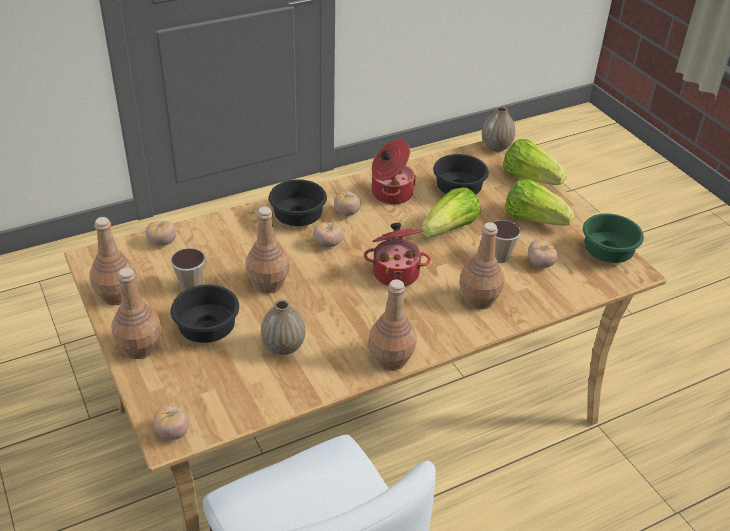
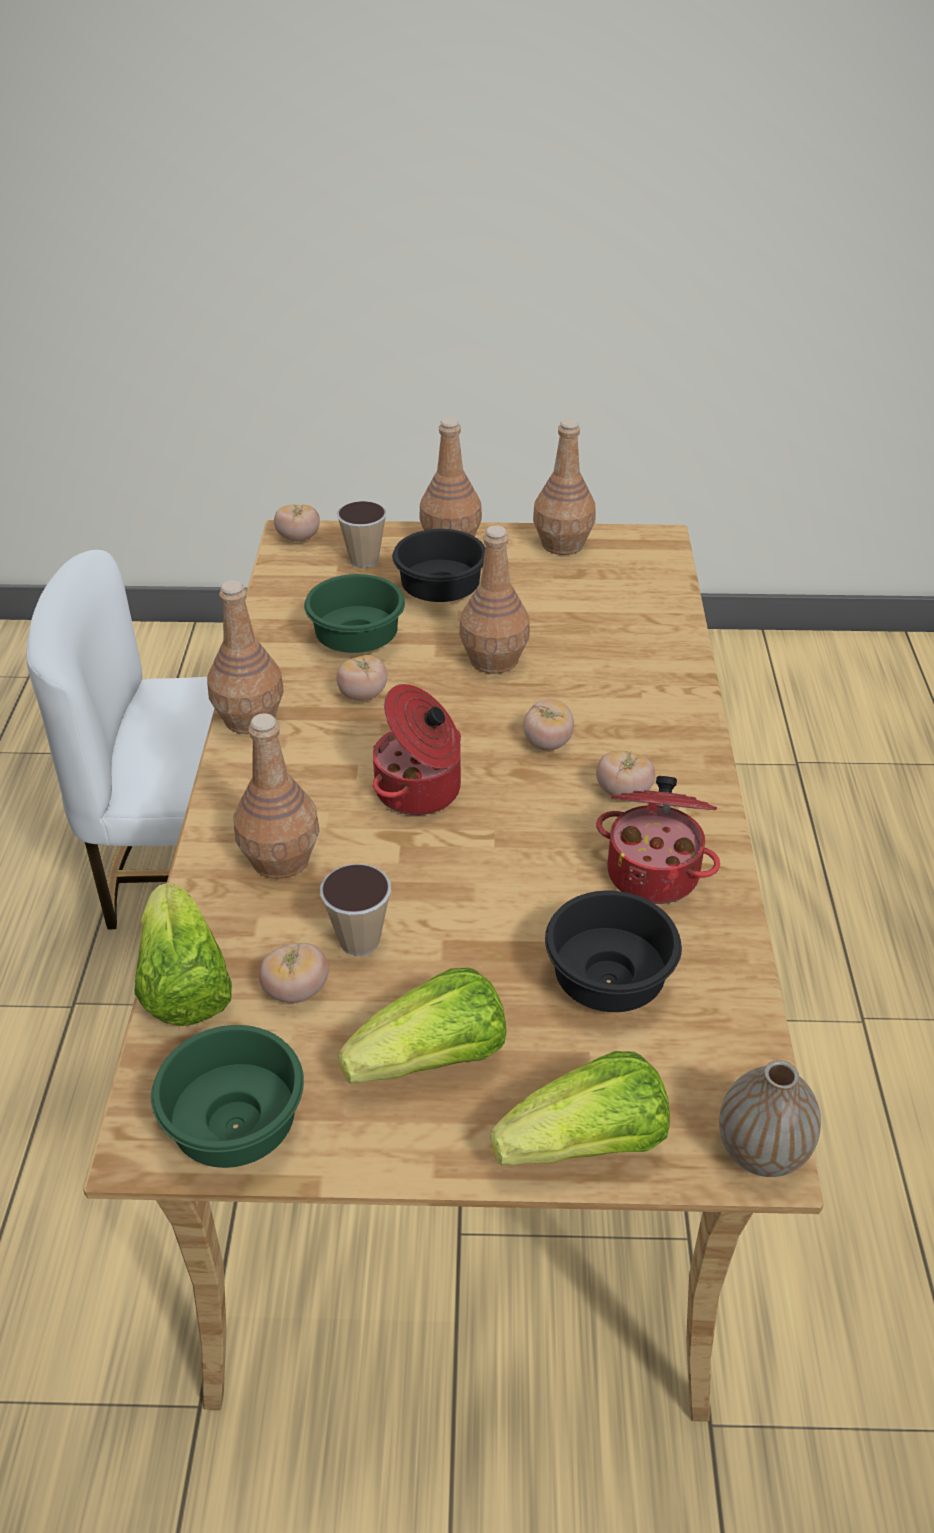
camera: 120 degrees right, 0 degrees up
(162, 242) = (656, 596): tomato -> tomato (363, 695)
(191, 287) = (536, 598): cup -> cup (364, 560)
(283, 347) = (356, 639): vase -> green bowl
(300, 218) = (639, 735): black bowl -> none
(450, 229) = (487, 908): lettuce -> lettuce (184, 984)

